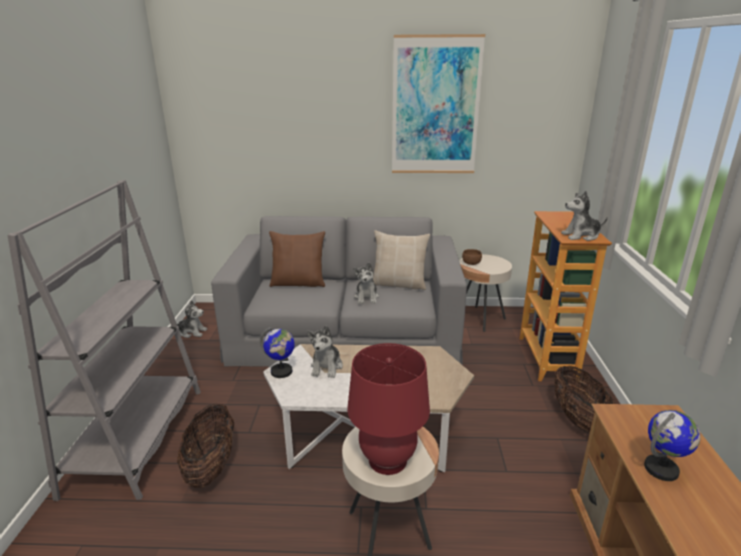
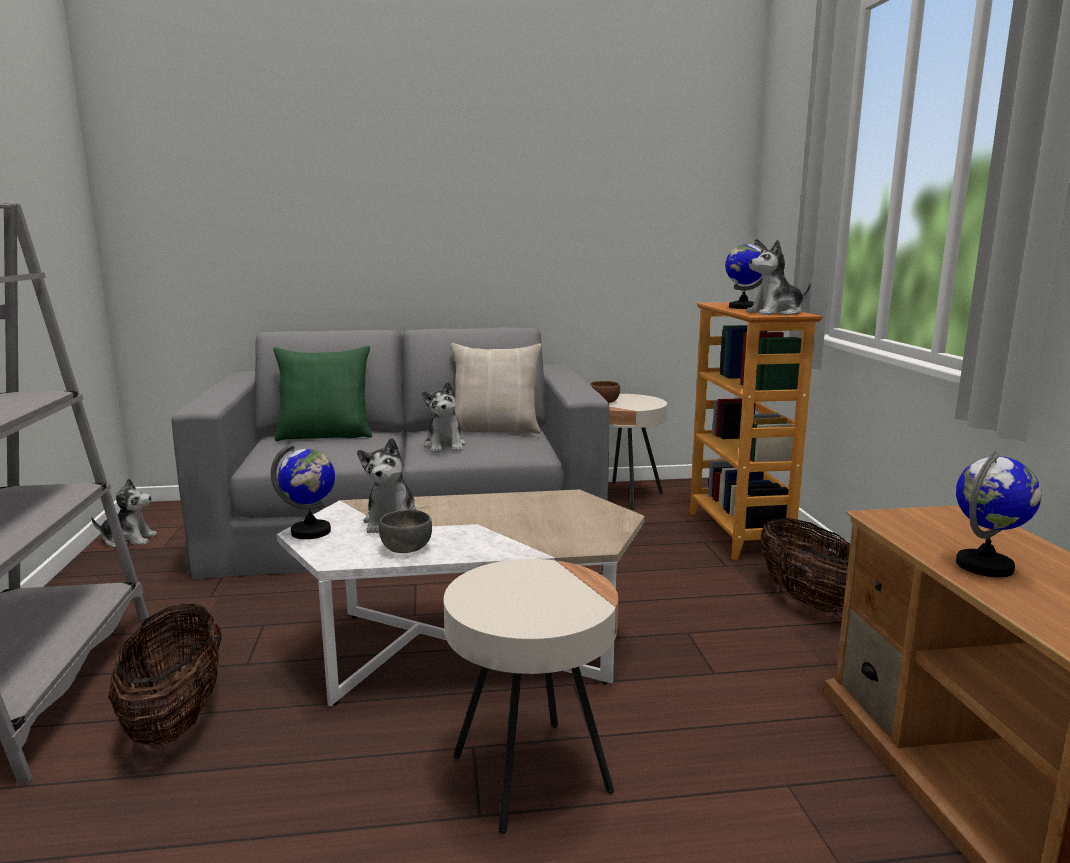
camera: 10 degrees left, 10 degrees down
(298, 283) = (326, 435): brown pillow -> green pillow
(331, 391) = (406, 548): none -> grey bowl
(387, 460) = (530, 607): red table lamp -> none
(435, 107) = (535, 161): picture -> none
(562, 223) = (742, 307): none -> globe

